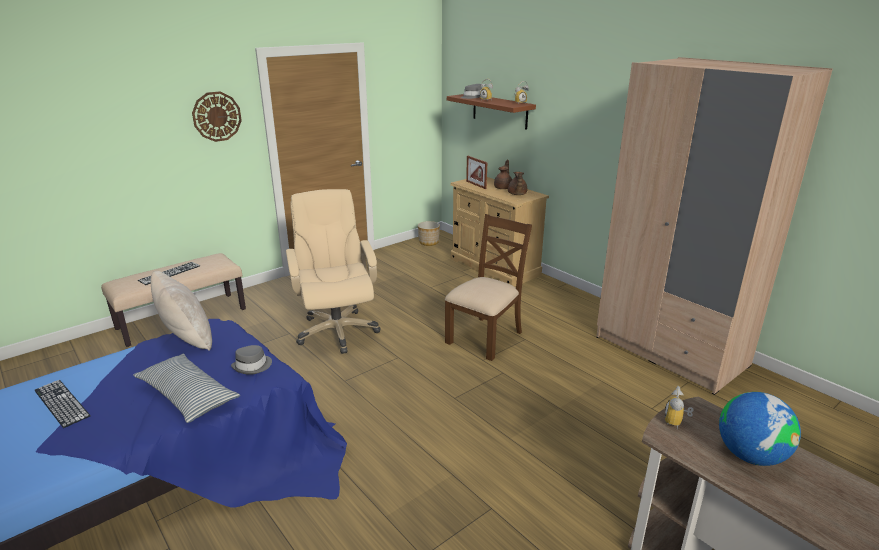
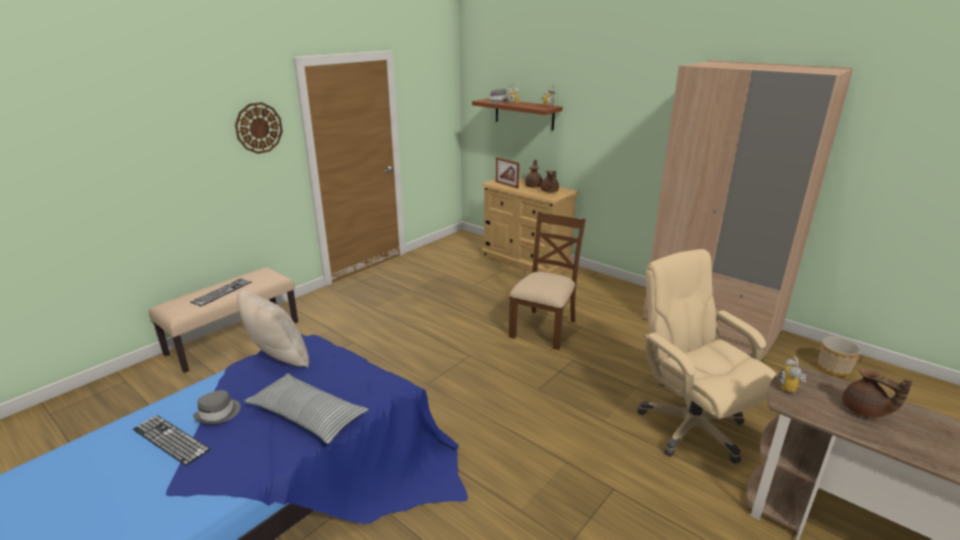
camera: 10 degrees left, 0 degrees up
(252, 366) = (361, 378): grey hat -> grey hat (219, 414)
(337, 331) = (400, 335): beige office chair -> beige office chair (691, 427)
(428, 242) = (455, 242): planter -> planter (833, 369)
(750, 455) = (864, 411): globe -> brown teapot

